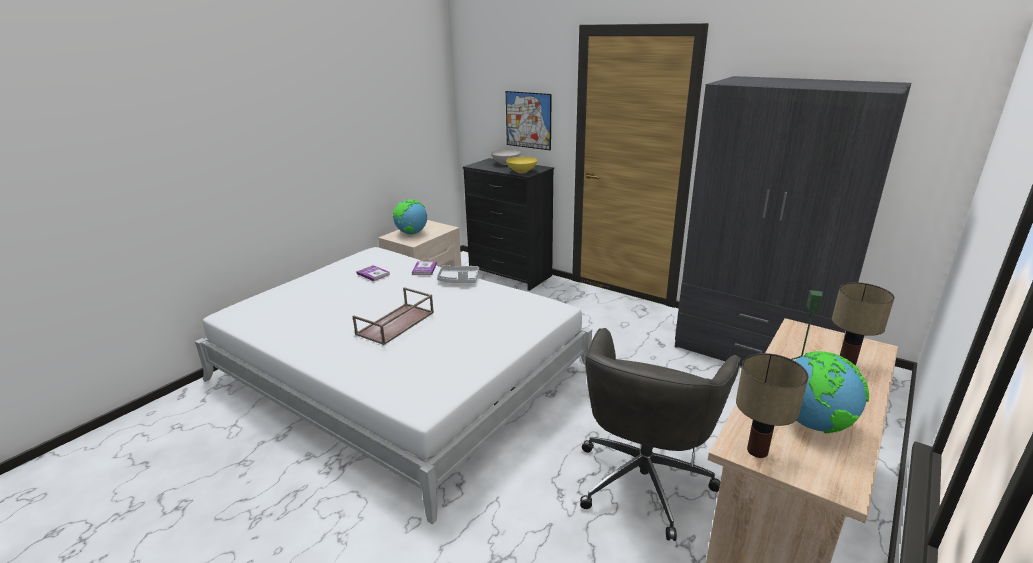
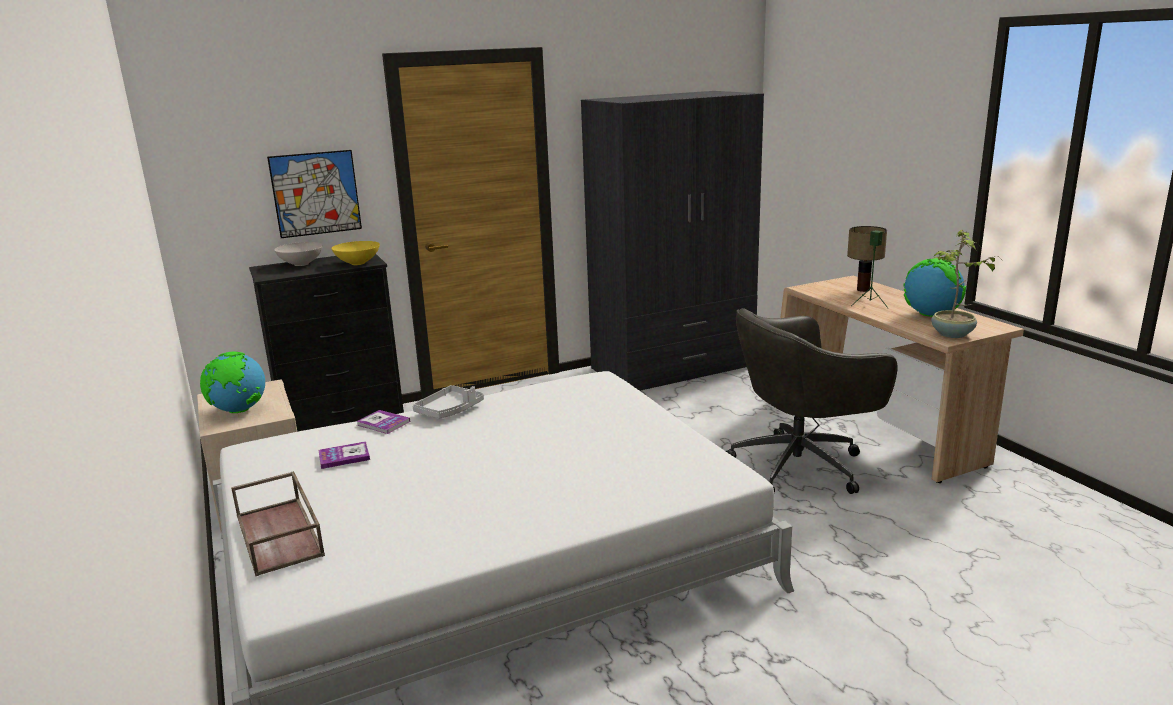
camera: 60 degrees left, 5 degrees down
(396, 324) = (526, 463): brown tray -> brown tray (280, 535)
(644, 478) = (801, 466): grey office chair -> grey office chair turned 105 degrees clockwise
(757, 450) = (952, 334): table lamp -> potted plant

